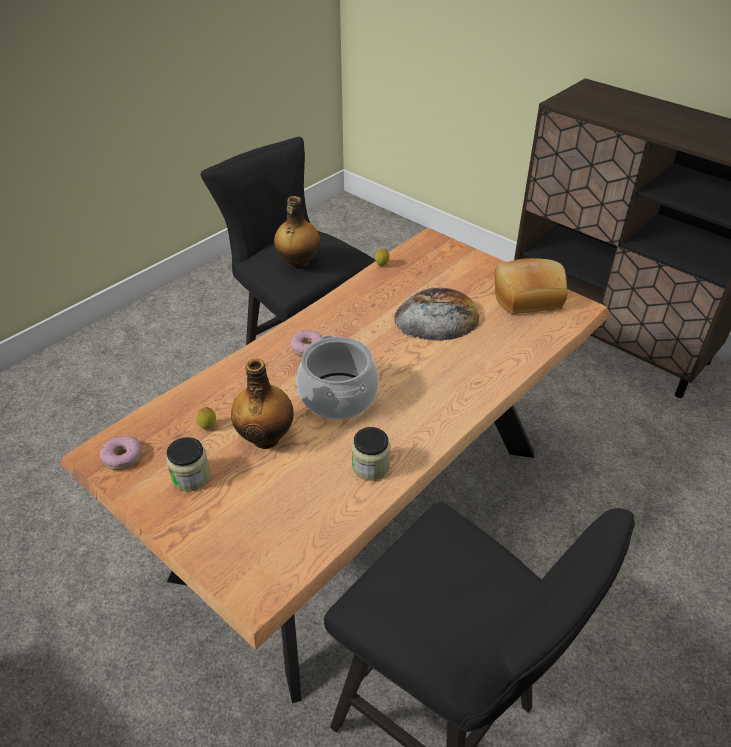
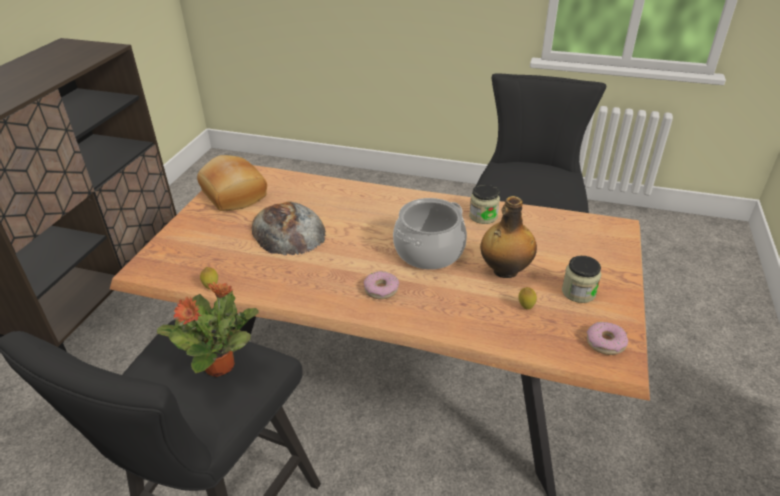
camera: 115 degrees left, 5 degrees down
(298, 263) = (221, 365): bottle -> potted plant

